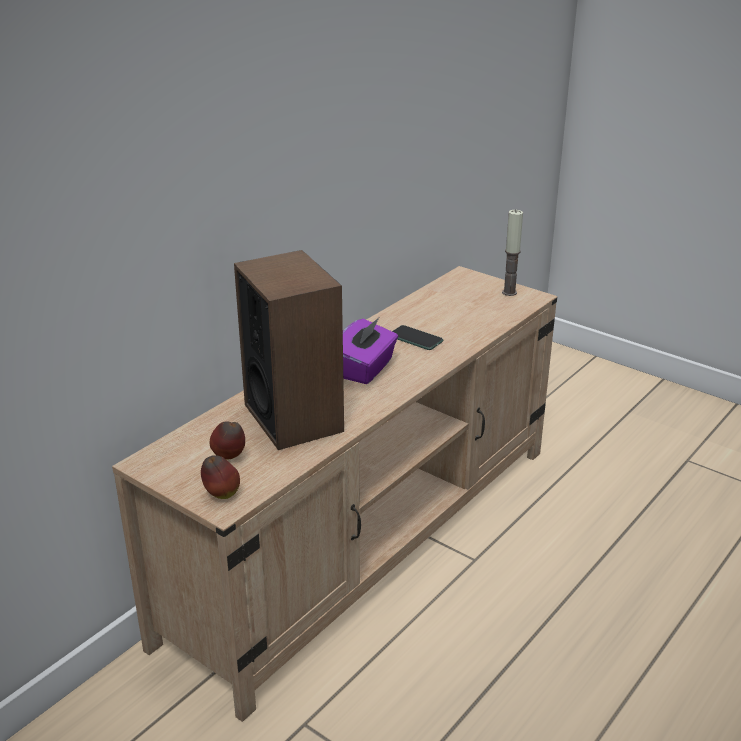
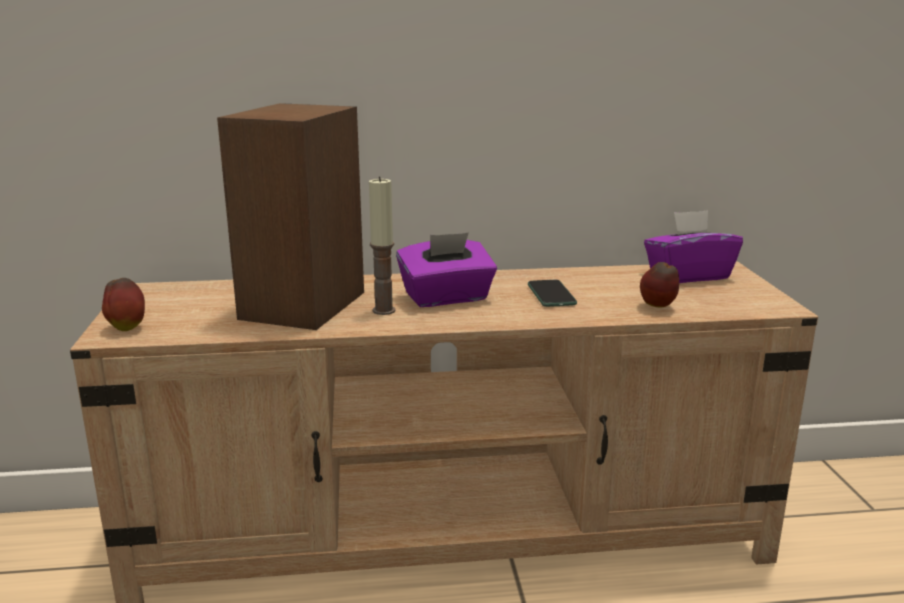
camera: 45 degrees right, 10 degrees down
(229, 457) = (195, 309): apple -> apple (658, 307)
(456, 290) = (688, 275): none -> purple tissue box
(509, 292) = (752, 295): candle -> candle (384, 310)

